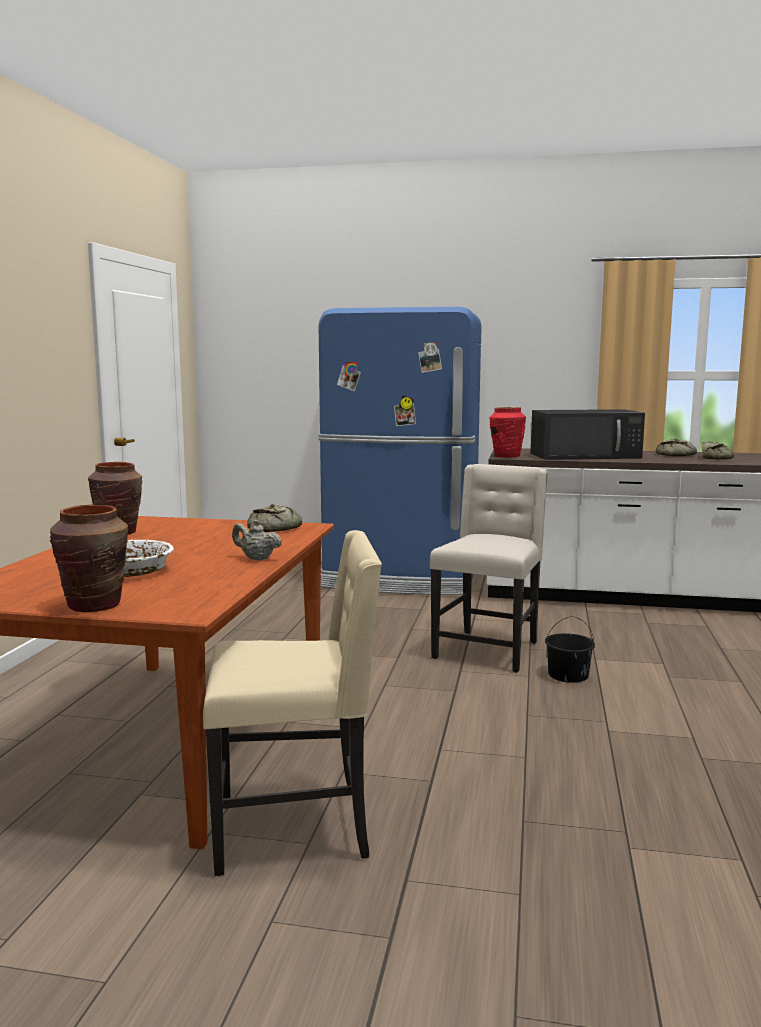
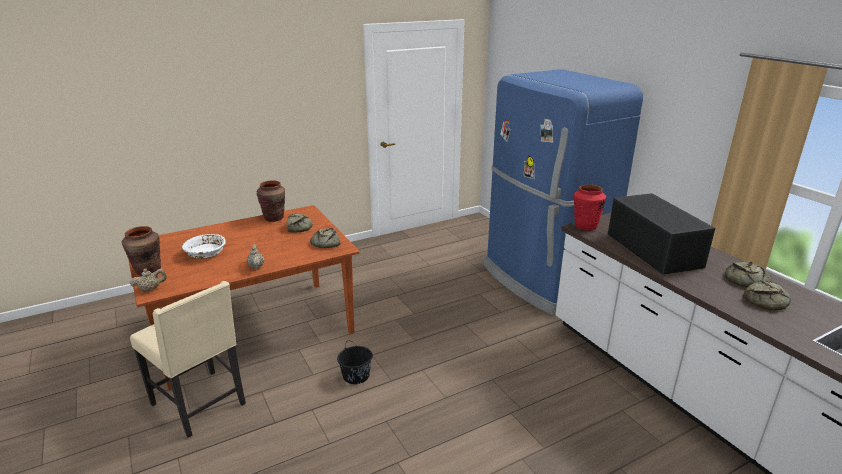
camera: 50 degrees right, 15 degrees up
(174, 611) = (150, 289): none -> beige teapot
(187, 529) = (299, 226): none -> bread
(488, 650) = (467, 365): beige chair -> none
(568, 675) = (466, 413): black bucket -> black bucket (356, 376)
(586, 456) = (652, 249): black microwave -> black microwave turned 150 degrees counterclockwise

